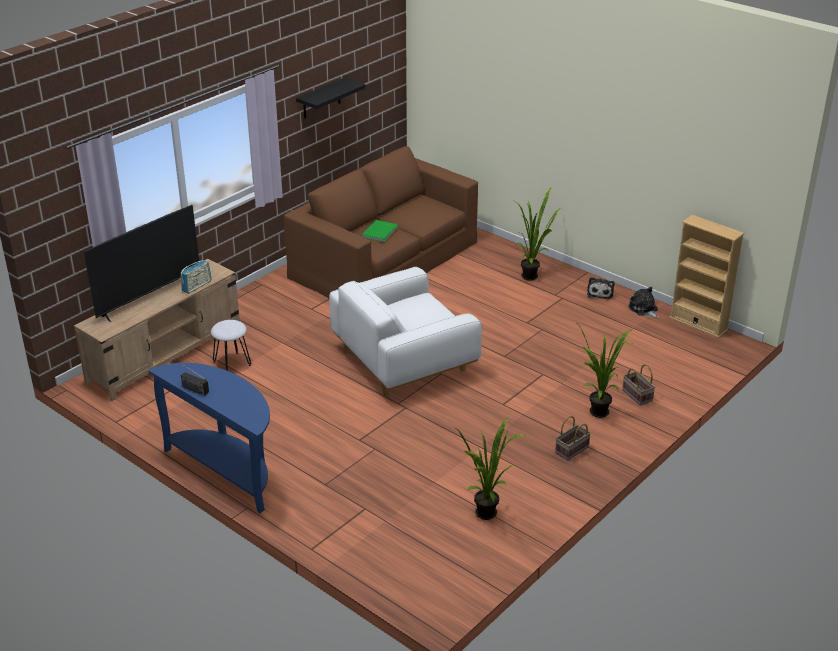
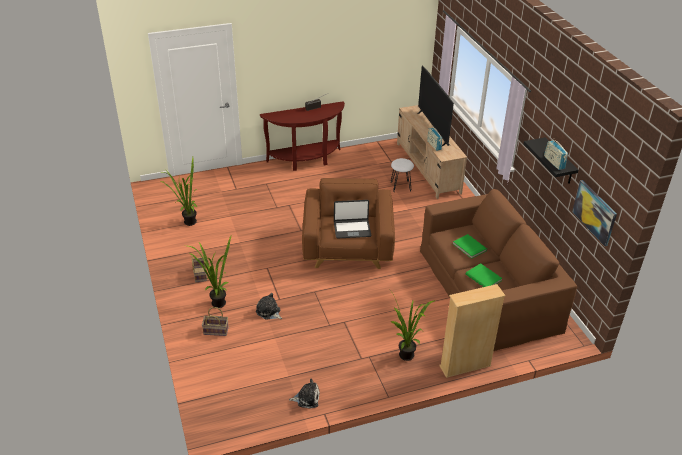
camera: 120 degrees right, 5 degrees up
(227, 471) = (306, 160): blue console table -> brown console table
(345, 87) = (554, 162): none -> radio
(373, 90) = (594, 212): none -> picture
(404, 361) = (347, 247): white armchair -> brown armchair
(420, 215) = (484, 277): none -> green book
(420, 310) = (352, 229): none -> laptop
(600, 293) = (350, 385): plush toy -> plush toy (269, 312)
(698, 324) = (259, 420): beige bookcase -> beige bookcase (465, 366)

